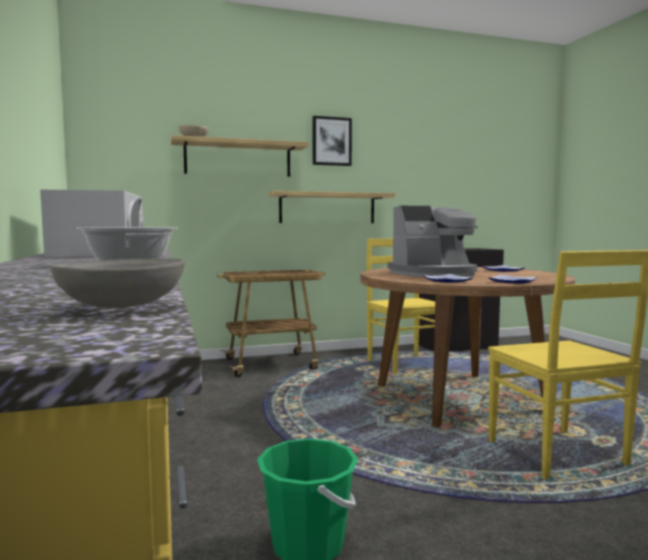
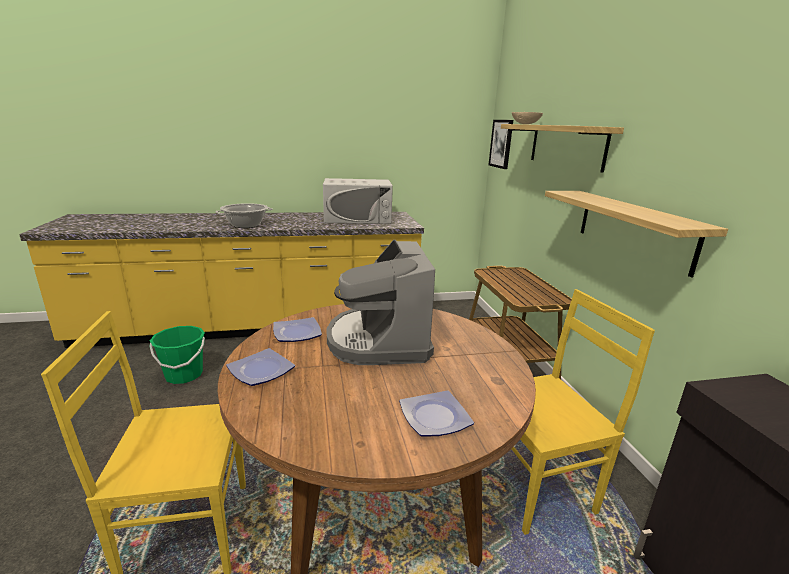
camera: 95 degrees right, 15 degrees up
(124, 307) = (89, 229): grey bowl -> none
(331, 141) = (665, 116): picture -> picture (501, 144)

